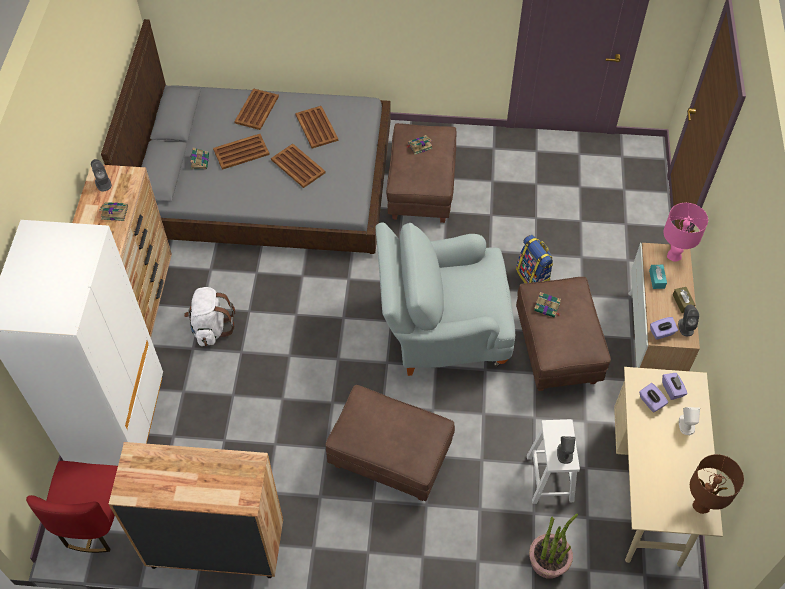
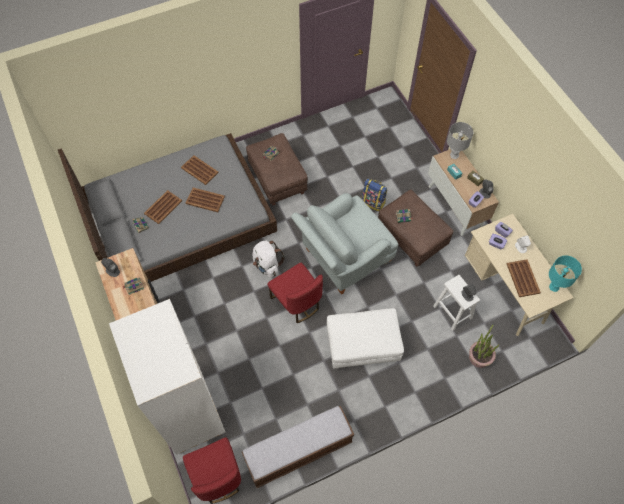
camera: 30 degrees left, 5 degrees up
(211, 328) = (208, 325): white backpack -> white backpack (267, 265)
(215, 545) = (298, 451): brown dresser -> bench
(257, 109) = (154, 175): brown tray -> brown tray (523, 278)
(341, 356) = (296, 302): none -> red chair
(390, 458) = (362, 347): brown ottoman -> white ottoman
(674, 255) = (454, 155): pink table lamp -> grey table lamp
(701, 505) = (554, 286): brown table lamp -> turquoise table lamp

